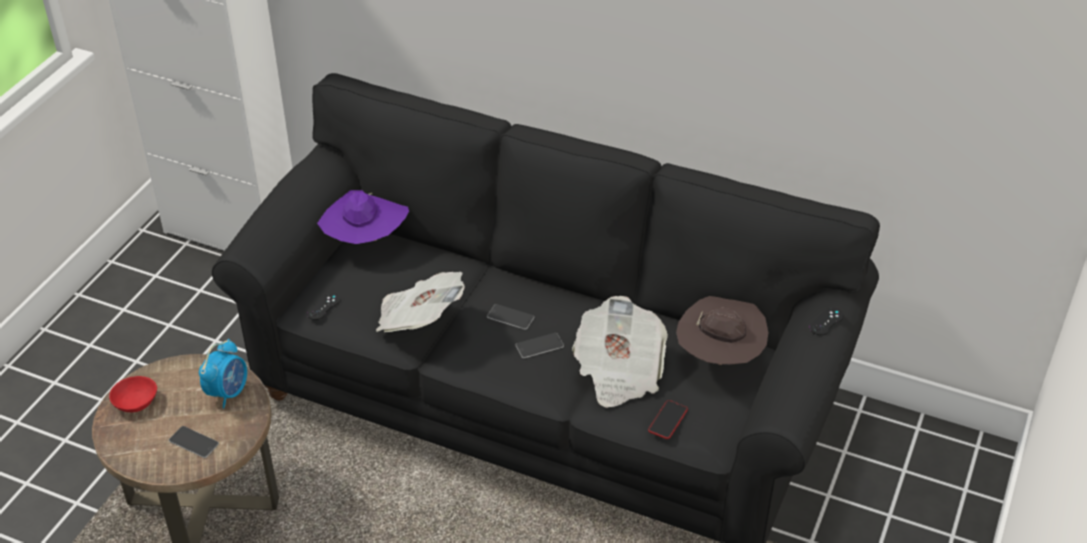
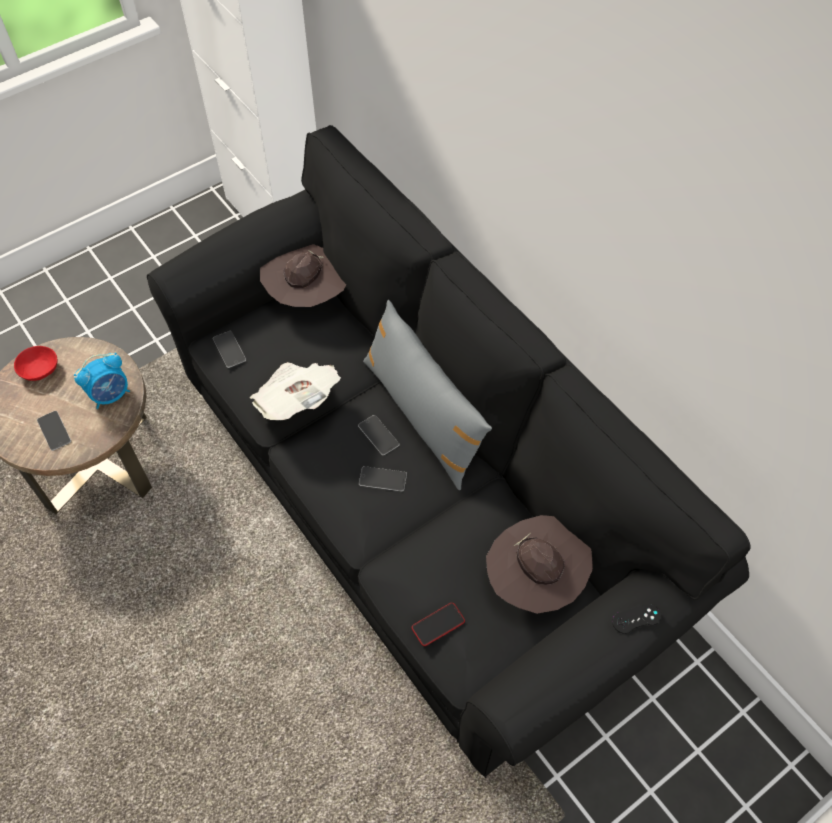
camera: 30 degrees right, 15 degrees up
(323, 307) = (229, 349): black game controller -> phone
(363, 241) = (307, 296): purple hat -> brown hat
(537, 289) = (423, 416): none -> grey pillow
(618, 371) = (430, 546): newspaper -> none

